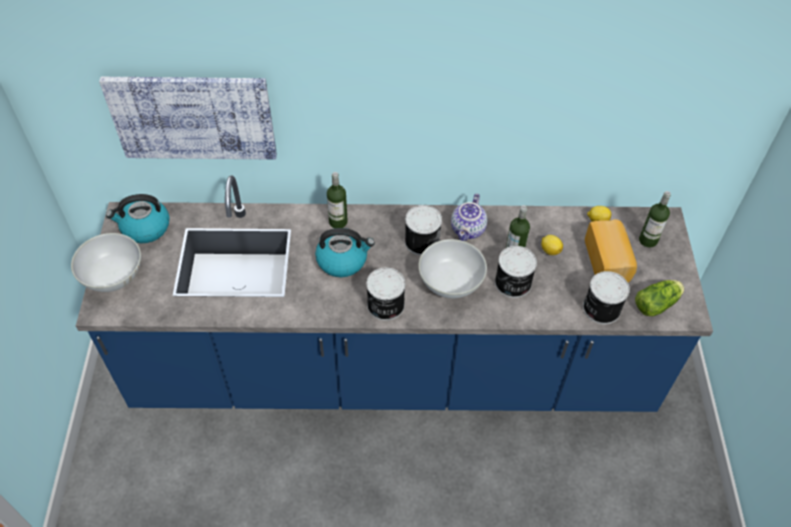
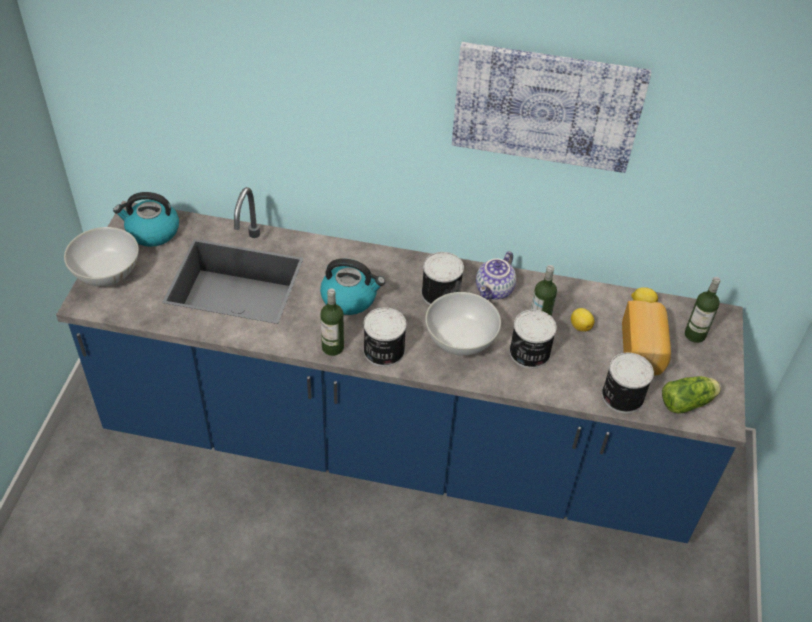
camera: 10 degrees right, 5 degrees down
(193, 117) = (218, 118): picture -> picture (546, 106)
(338, 222) = (355, 259): bottle -> bottle (332, 347)

